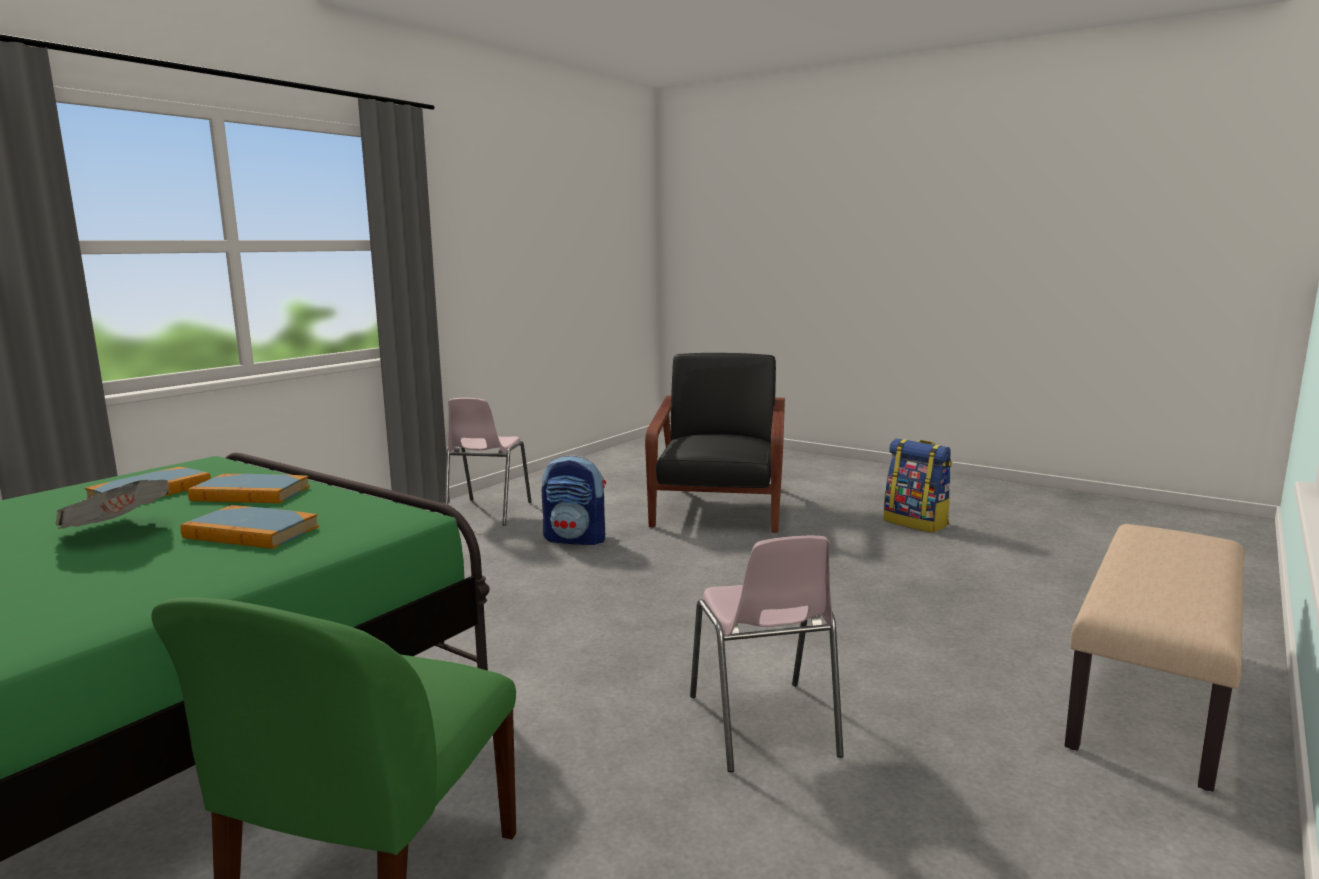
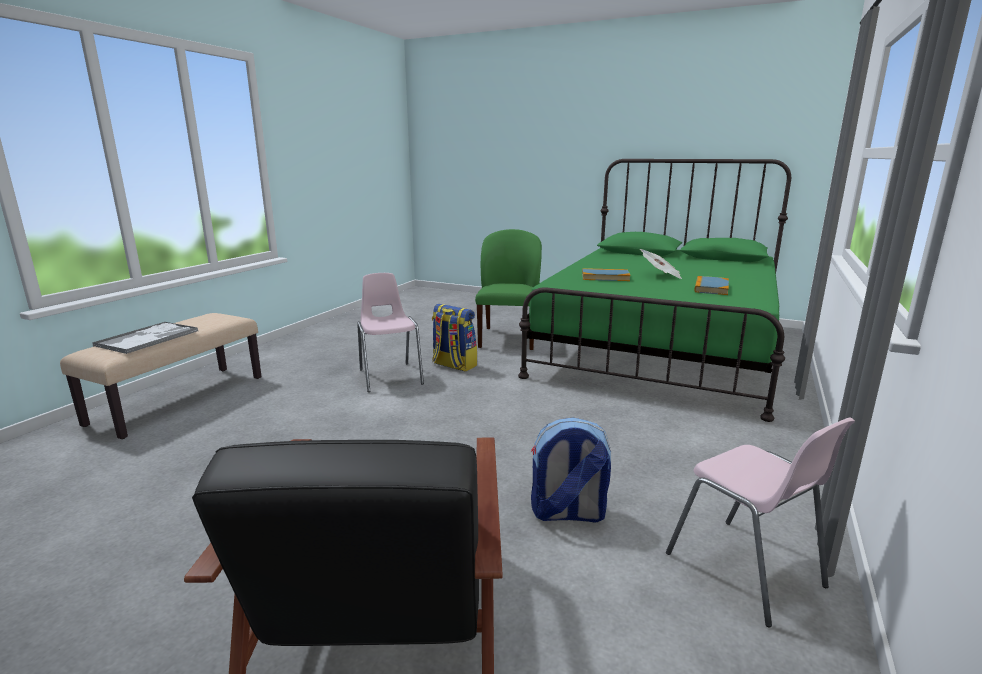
camera: 170 degrees right, 5 degrees up
(250, 494) = (656, 289): book -> none
(487, 512) = (745, 570): pink chair -> pink chair turned 150 degrees clockwise
(916, 523) = (78, 606): backpack -> backpack (453, 365)
(1163, 552) = (148, 338): none -> tray

